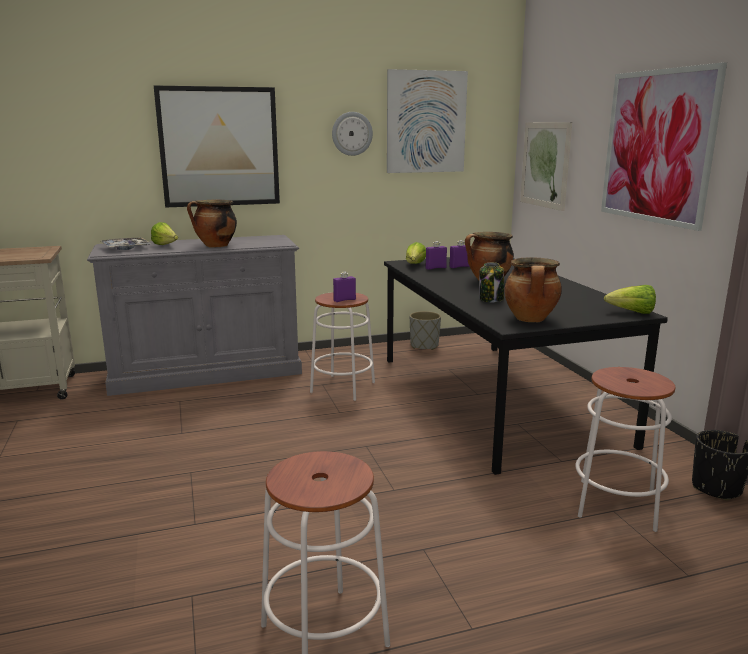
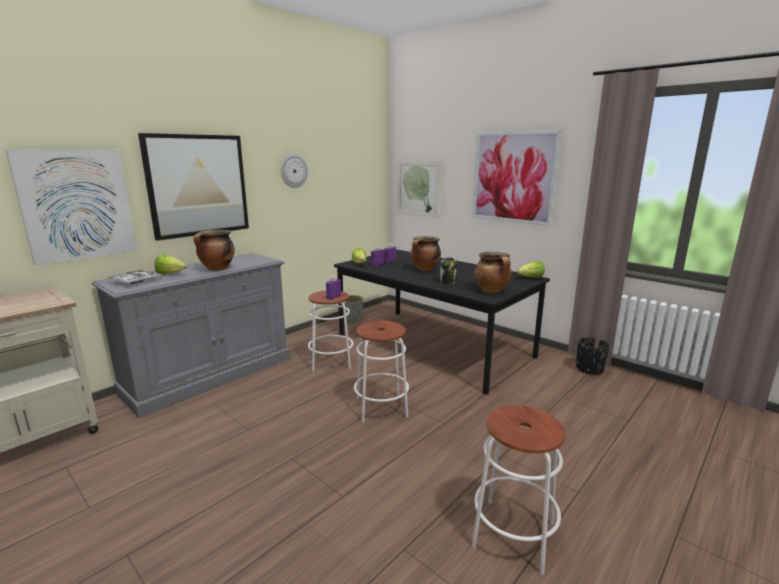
camera: 30 degrees left, 0 degrees up
(426, 122) = (339, 161): picture -> picture (77, 205)
(616, 504) = (560, 393): white stool -> white stool (381, 407)

